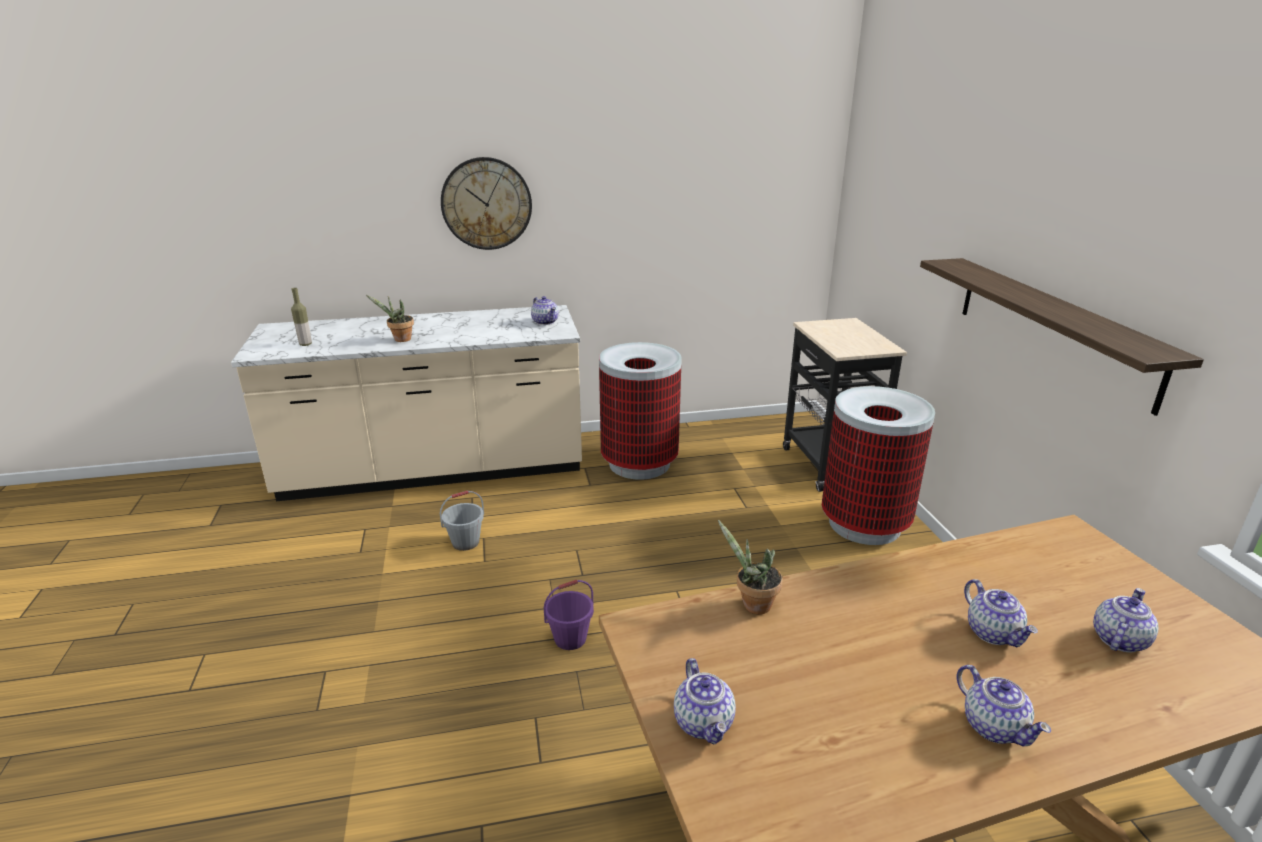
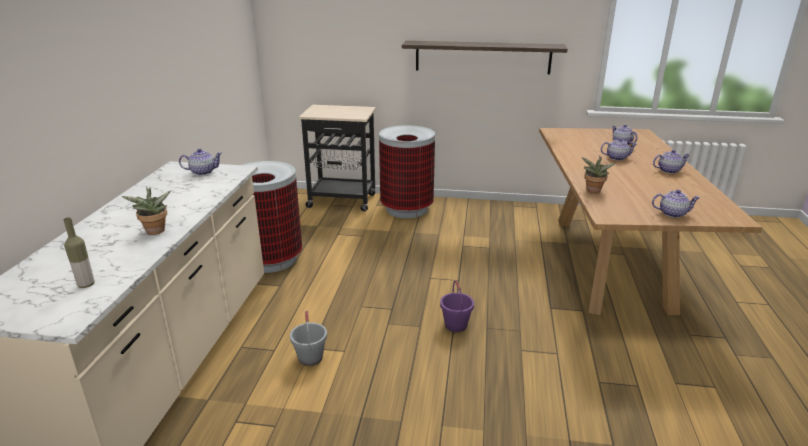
camera: 70 degrees left, 0 degrees up
(486, 204) = (101, 80): wall clock -> none

